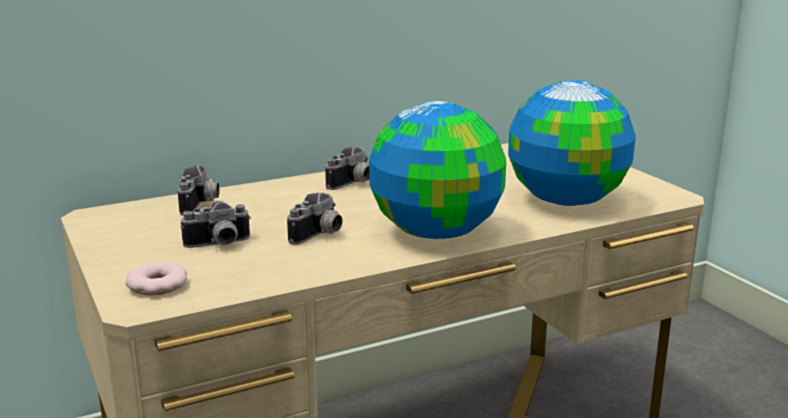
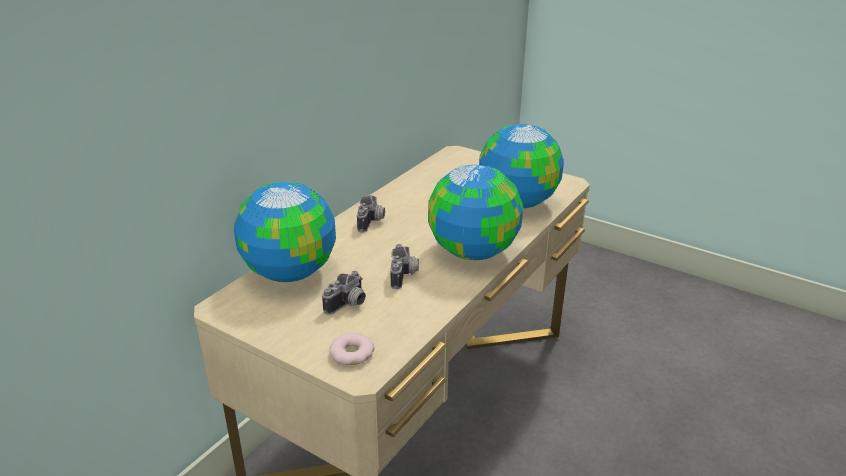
camera: 30 degrees left, 10 degrees up
(201, 205) = (289, 272): camera -> globe

